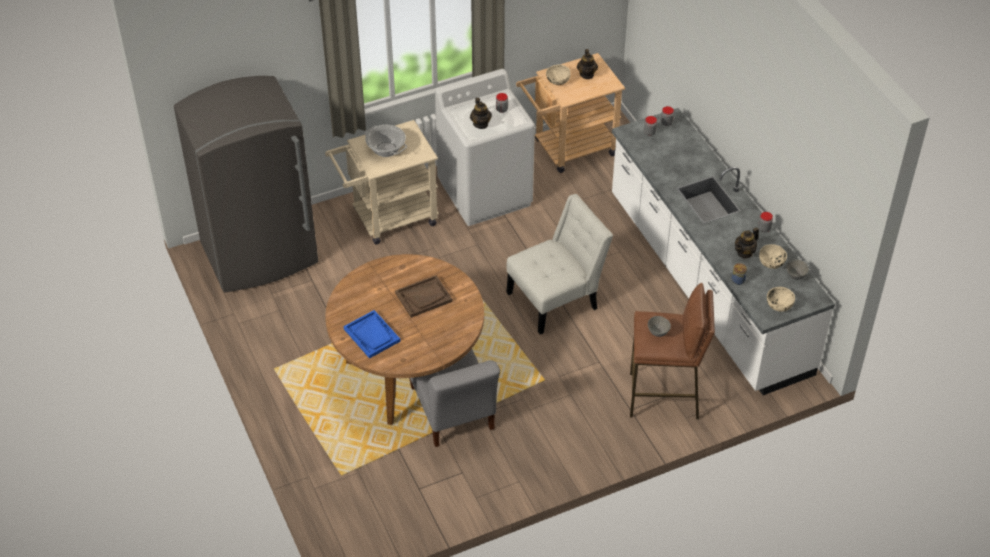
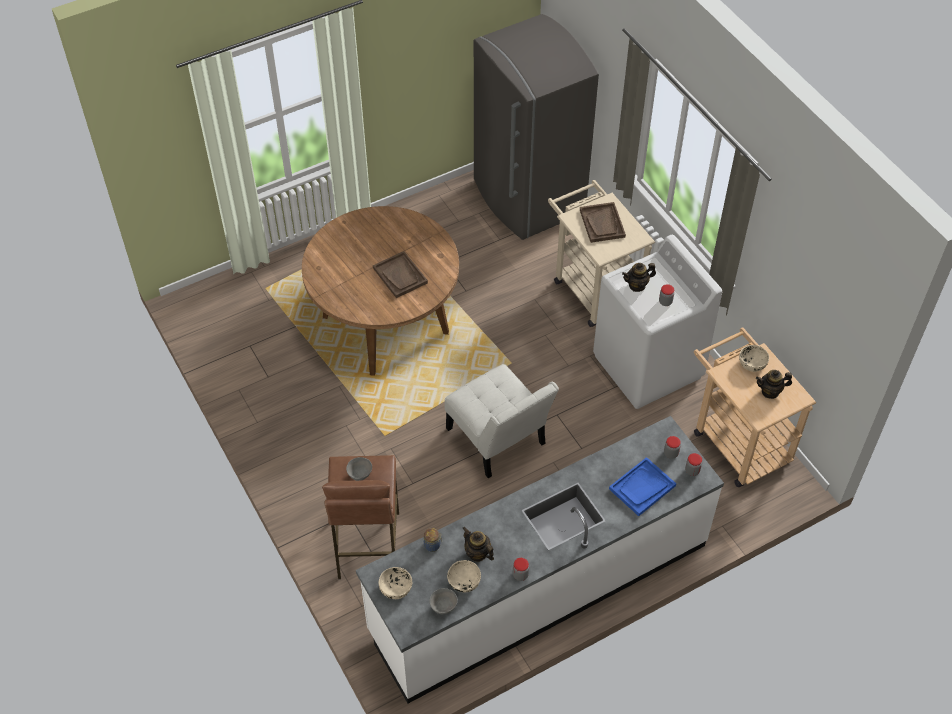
camera: 85 degrees right, 5 degrees up
(372, 335) = (348, 242): blue tray -> blue tray (642, 488)
(386, 149) = (602, 223): cooking pot -> brown tray
(452, 412) = (340, 363): grey chair -> none

